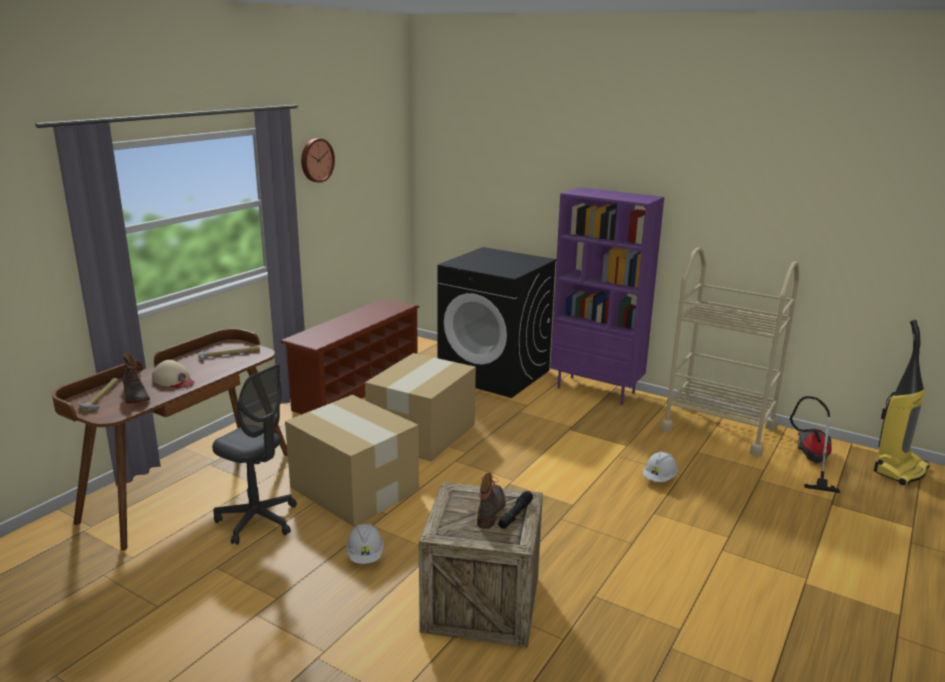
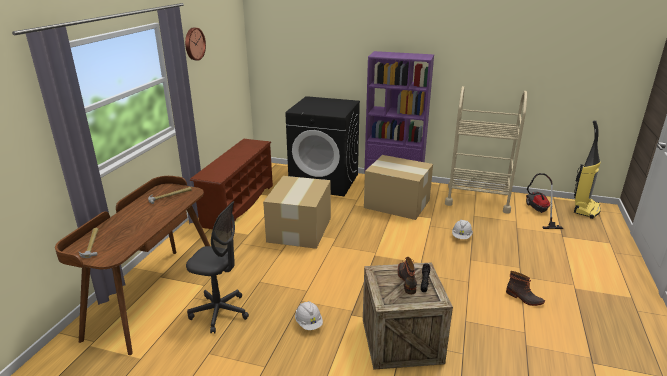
camera: 15 degrees left, 5 degrees up
(135, 396) = (119, 239): boot -> boot (524, 298)
(174, 380) = (141, 222): beige cap -> none
(355, 490) = (276, 277): cardboard box -> cardboard box (397, 204)

